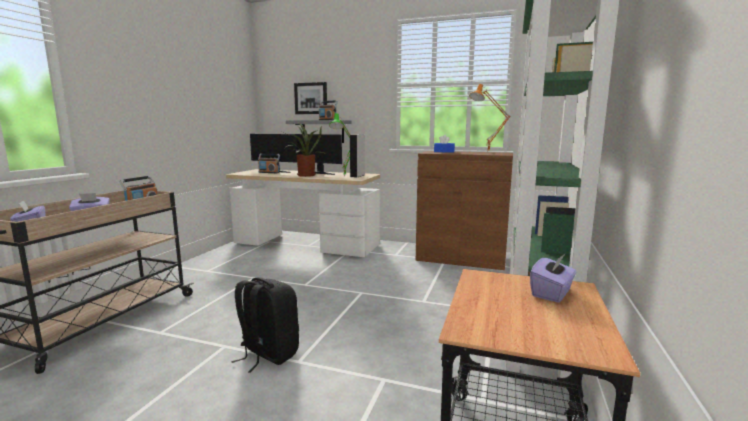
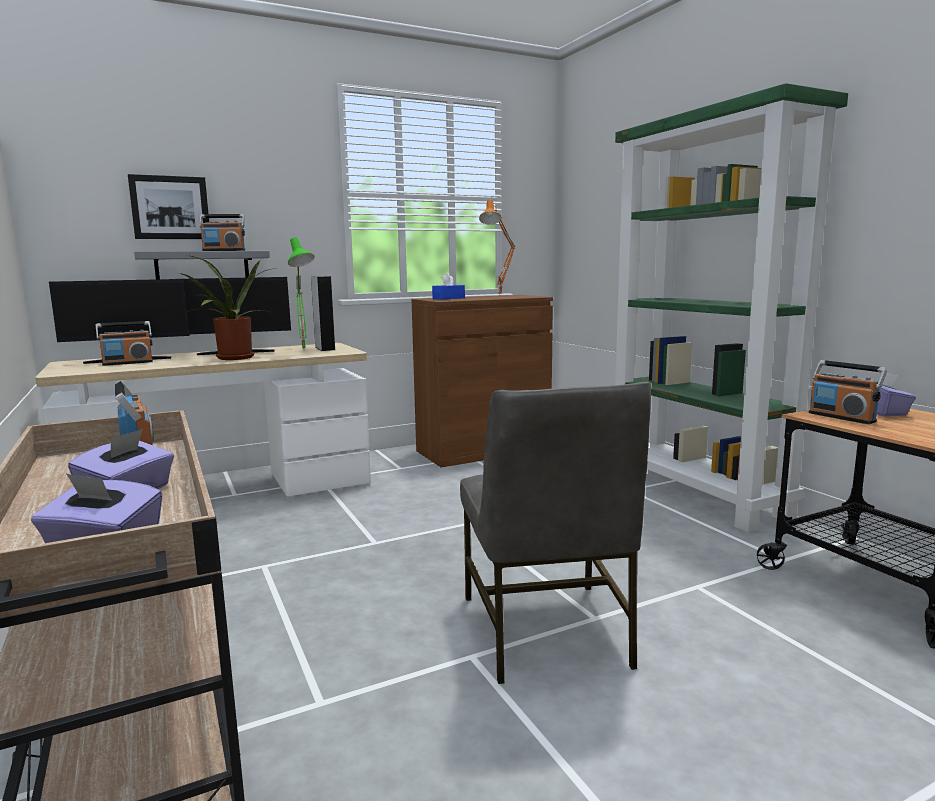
camera: 45 degrees left, 0 degrees up
(268, 354) = (546, 631): black backpack -> grey chair
(494, 284) = (842, 417): none -> radio

